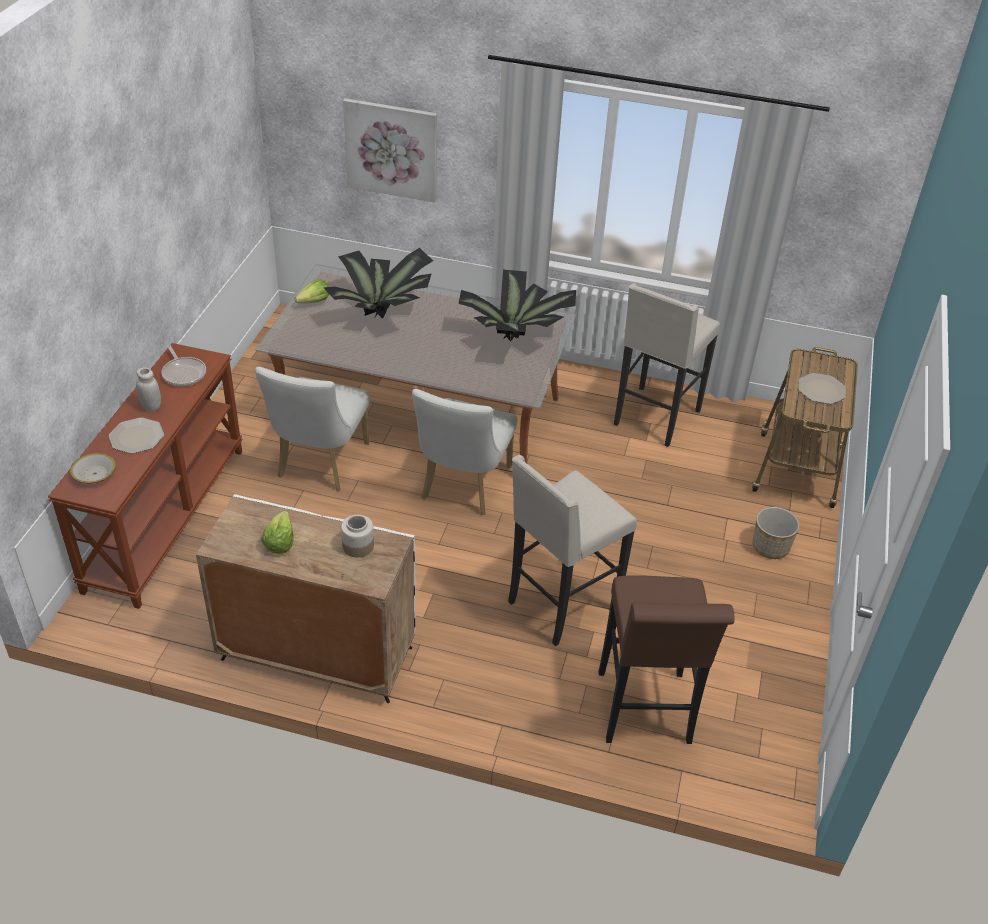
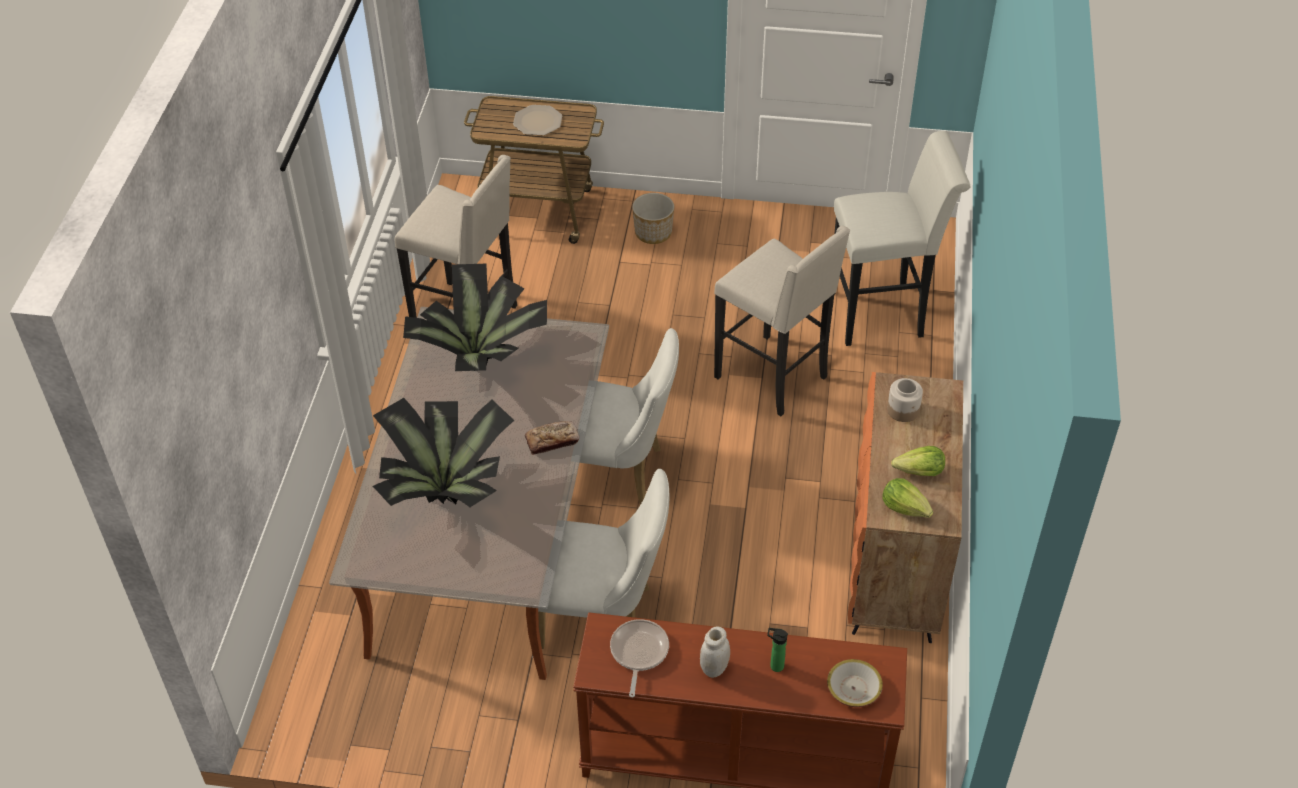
camera: 95 degrees left, 5 degrees up
(137, 436) = (774, 666): plate -> bottle
(183, 373) = (638, 652): frying pan -> frying pan turned 45 degrees counterclockwise
(314, 302) = (429, 563): lettuce -> lettuce (905, 507)
(315, 654) = (896, 561): white cabinet -> orange cabinet
(392, 149) = (245, 397): picture -> none
(412, 364) = (552, 441): none -> bread
(645, 714) = (884, 313): brown stool -> white stool

